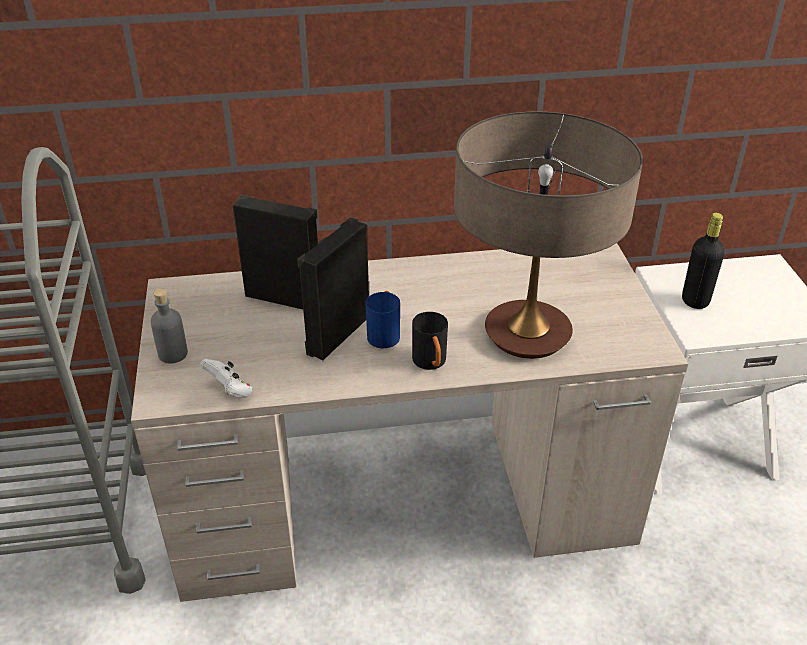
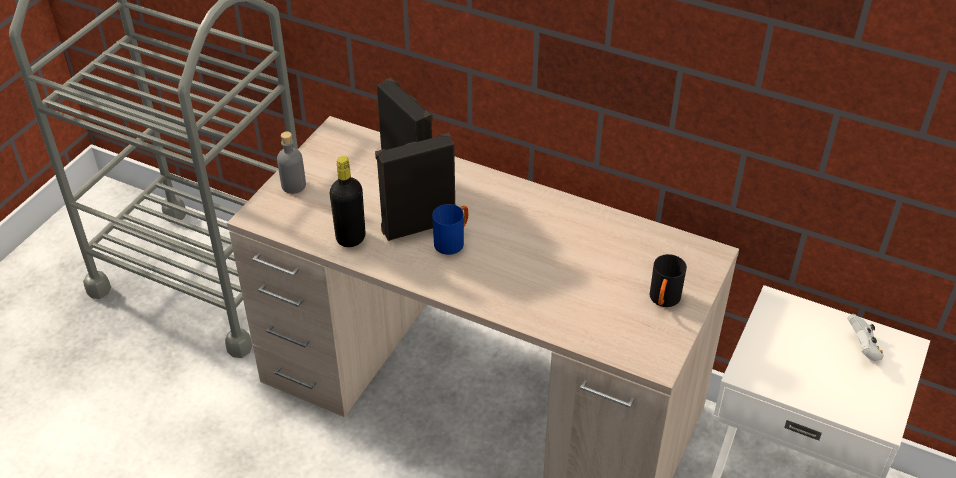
camera: 35 degrees right, 5 degrees up
(230, 390) = (305, 232): white game controller -> white game controller (862, 348)
(431, 364) = (463, 283): black mug -> black mug (663, 301)
(527, 334) = (563, 296): table lamp -> none
(695, 301) = (782, 343): black bottle -> black bottle (350, 238)

